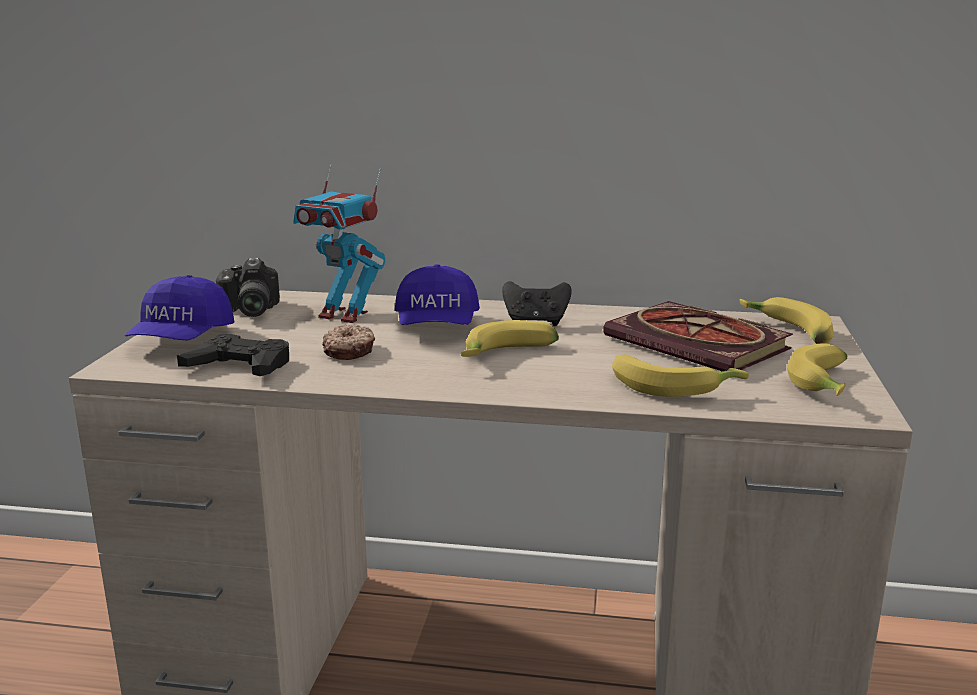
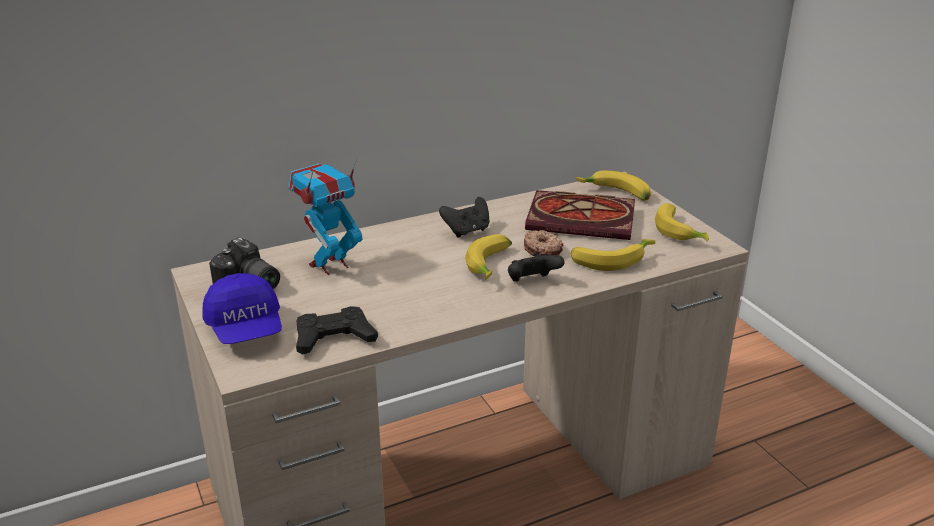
camera: 35 degrees left, 10 degrees up
(345, 315) = (330, 265): toy robot -> toy robot turned 150 degrees clockwise
(350, 351) = (387, 297): donut -> donut (543, 250)
(437, 326) = (409, 255): blue cap -> none
(530, 380) = (532, 282): none -> black game controller

